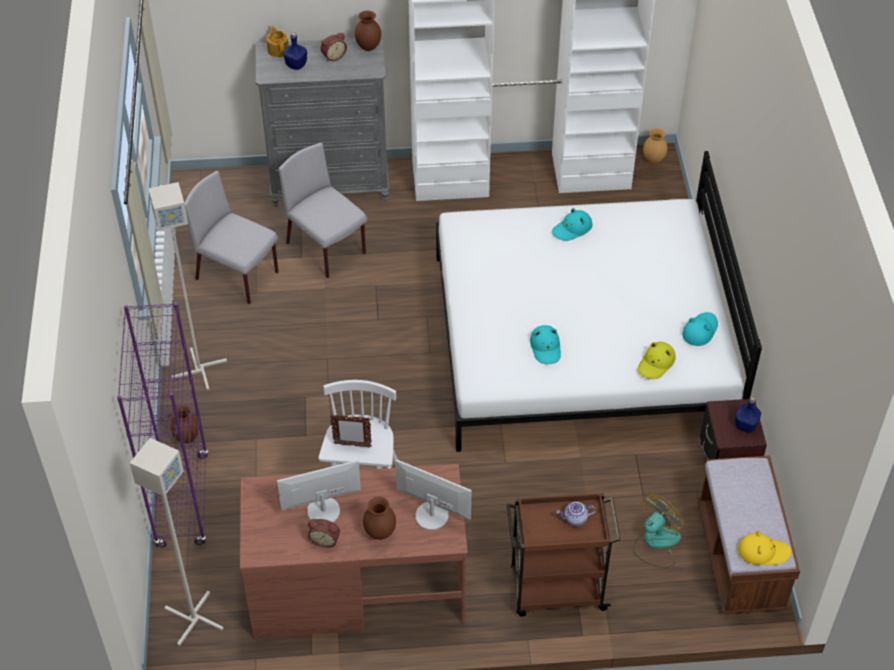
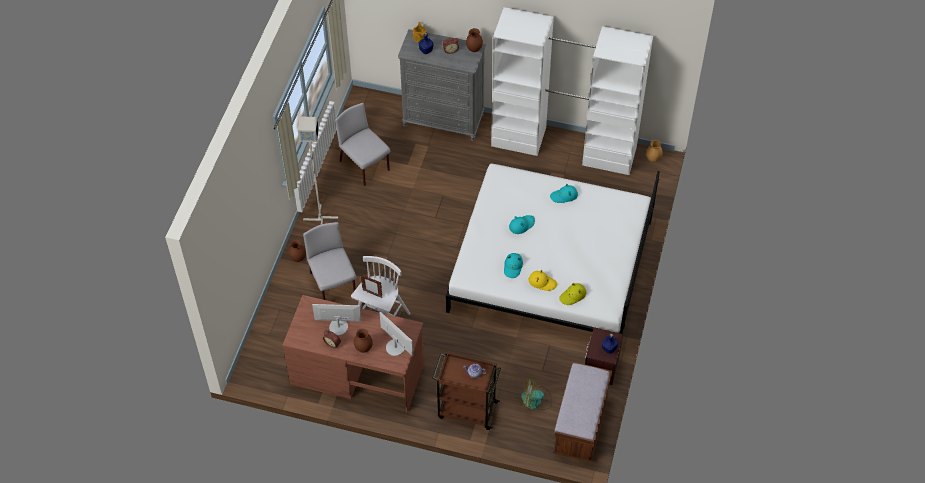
camera: 20 degrees right, 5 degrees up
(182, 501) = (282, 295): purple bookcase -> none
(193, 619) = (262, 364): grey floor lamp -> none
(327, 249) = (424, 163): grey chair -> grey chair (333, 285)
(656, 543) = (536, 401): fan -> fan turned 150 degrees counterclockwise
(700, 330) = (609, 283): turquoise hat -> turquoise hat (521, 225)
(763, 551) = (578, 424): yellow hat -> yellow hat (542, 282)

